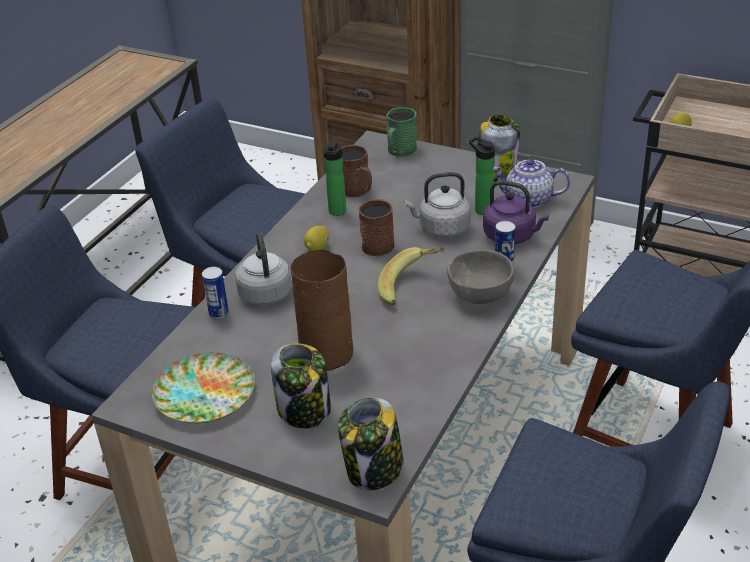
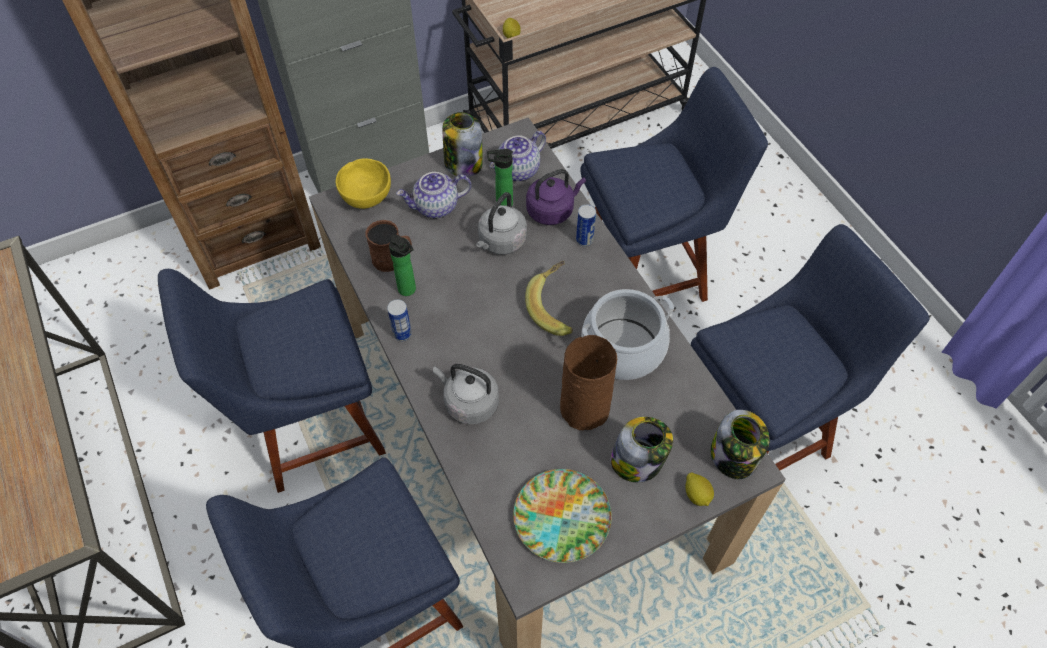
camera: 55 degrees left, 20 degrees up
(219, 314) = (467, 451): can -> can (402, 334)
(318, 248) = (445, 333): lemon -> lemon (697, 494)
(378, 243) = (479, 291): brown mug -> none
(400, 151) = (367, 197): green mug -> yellow bowl
(414, 345) = (623, 349): none -> cooking pot
(433, 183) = (436, 207): none -> teapot
(479, 295) = (602, 275): grey bowl -> none

